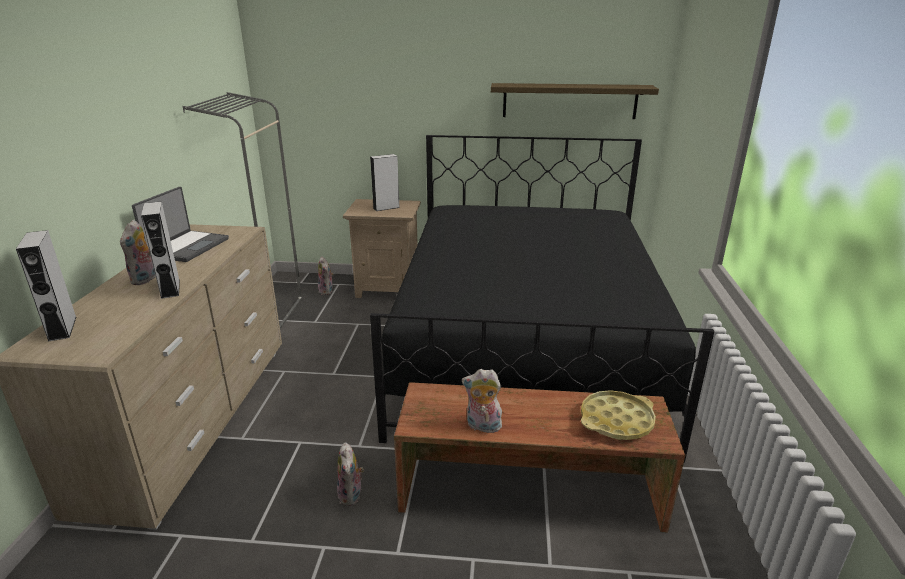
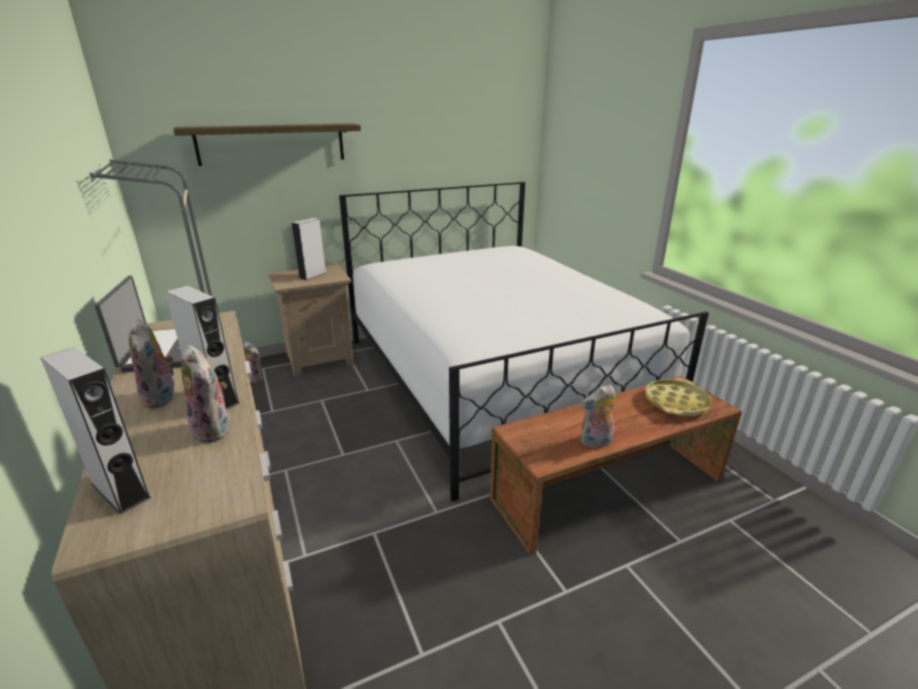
camera: 30 degrees left, 0 degrees up
(352, 495) = (475, 560): plush toy -> plush toy (215, 430)
(525, 348) = (493, 378): black bed -> white bed
(569, 101) = (465, 152): shelf -> shelf (272, 144)

